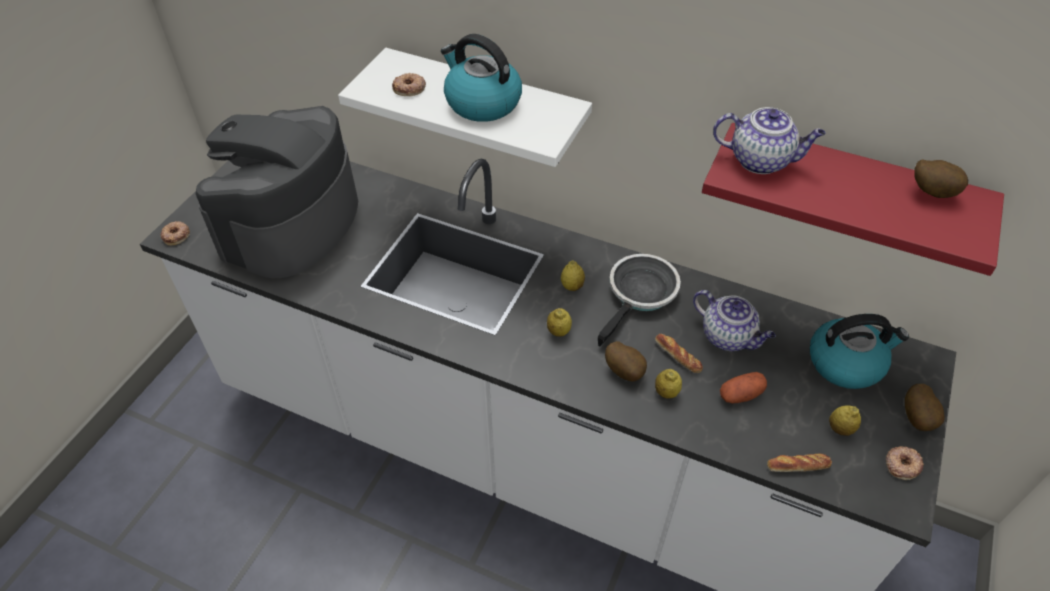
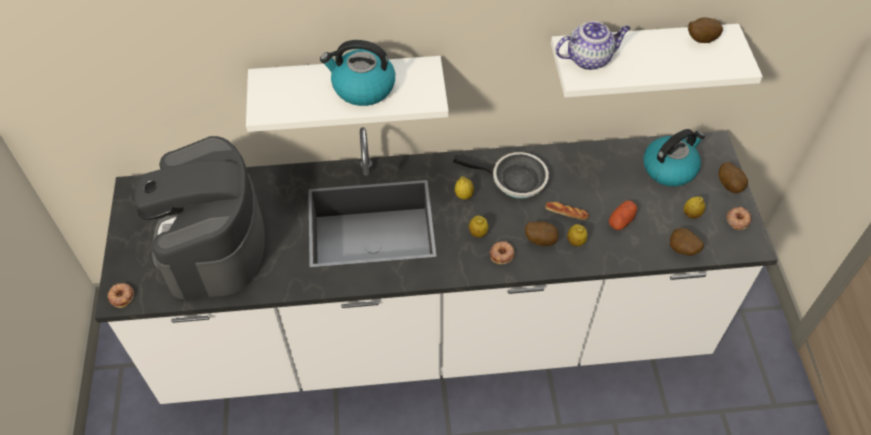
camera: 30 degrees left, 5 degrees up
(409, 88) = (298, 97): donut -> donut (502, 254)
(640, 294) = (514, 180): frying pan -> frying pan turned 105 degrees clockwise
(728, 337) = (589, 184): teapot -> none
(798, 465) = (682, 250): bread -> potato
(847, 192) = (639, 55): red shelf -> white shelf

